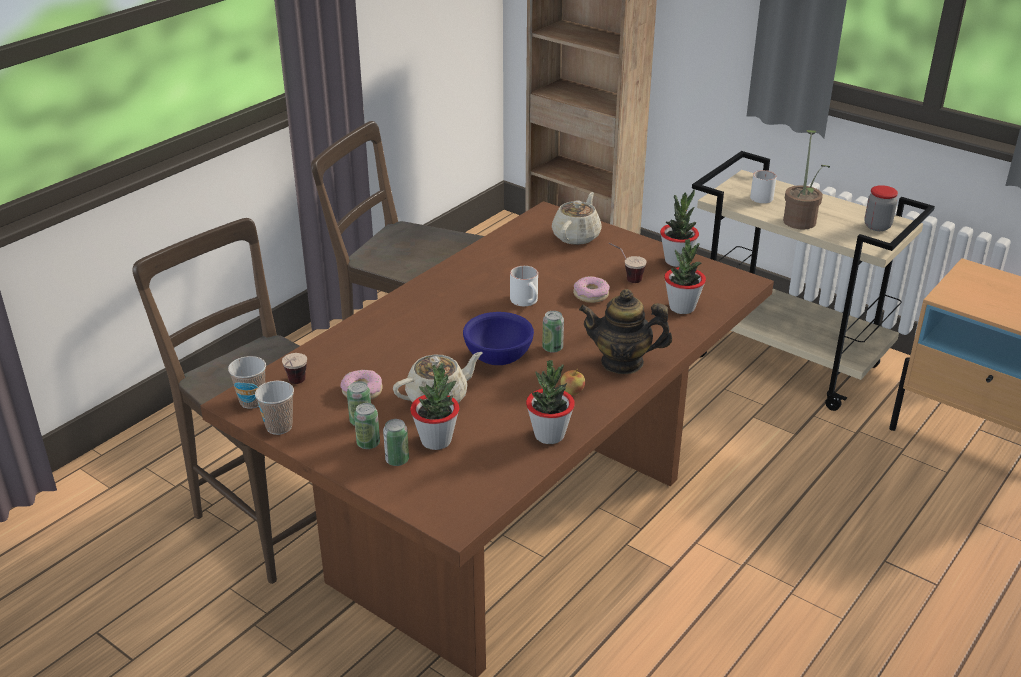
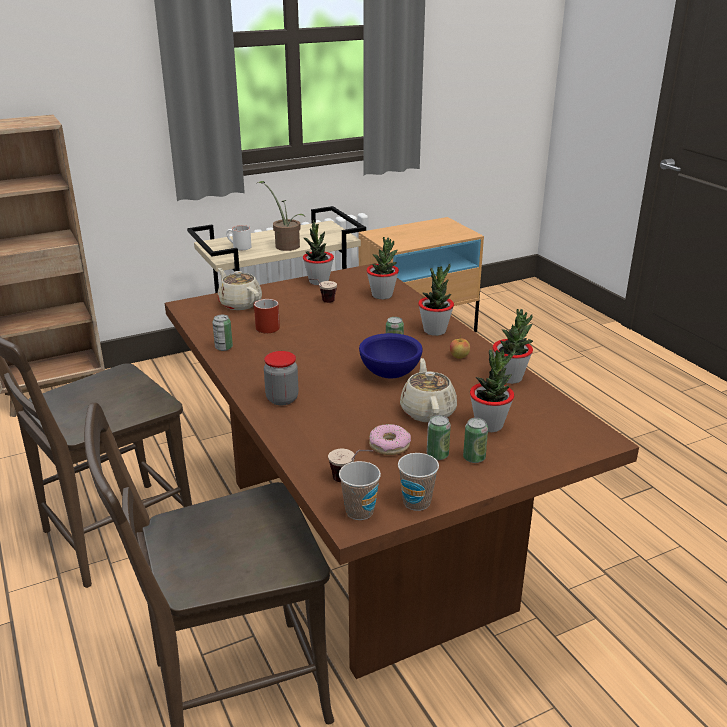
camera: 65 degrees left, 5 degrees down
(397, 460) = (506, 448): can -> can (223, 347)
(527, 302) = (317, 344): white mug -> none
(538, 263) = (264, 326): none -> red mug
(590, 295) = (333, 319): donut -> none
(622, 362) = (435, 331): teapot -> potted plant
(877, 226) = (320, 230): jar -> jar (282, 399)

